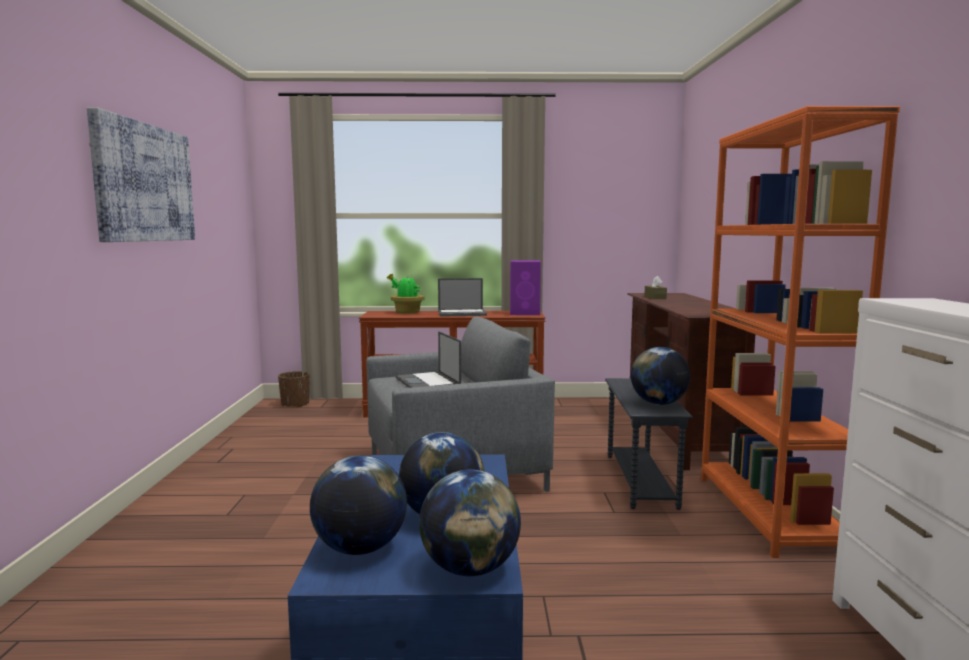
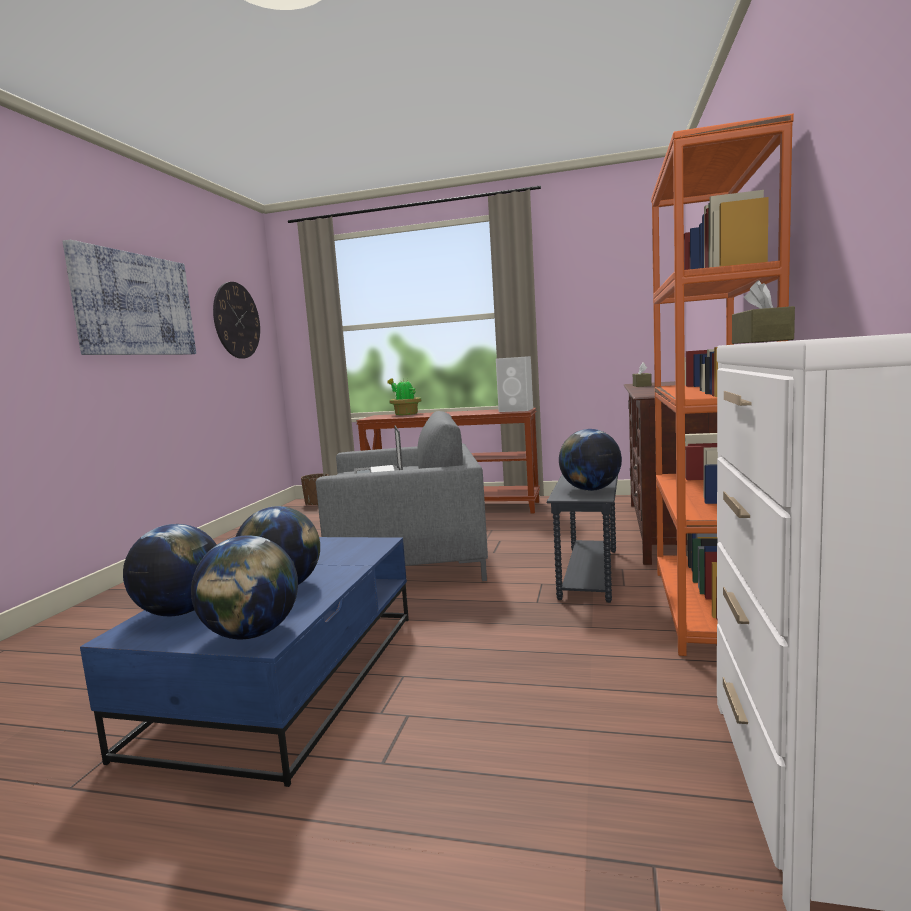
camera: 15 degrees right, 0 degrees up
(223, 200) = (237, 320): none -> wall clock
(462, 313) = (455, 413): laptop -> none
(526, 313) = (517, 410): purple speaker -> white speaker
(919, 304) = (761, 342): none -> brown tissue box

